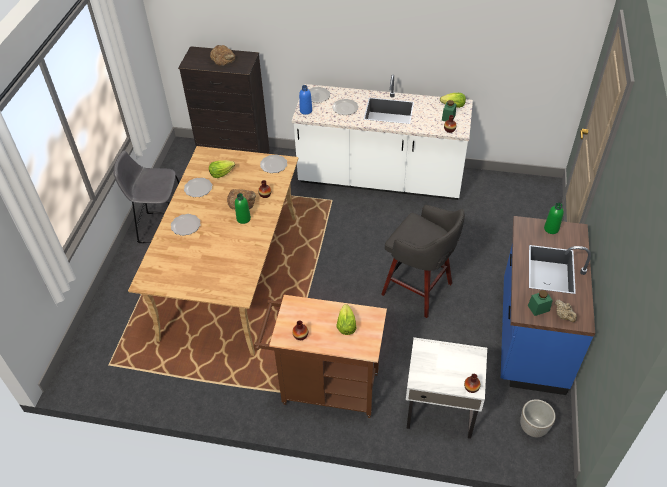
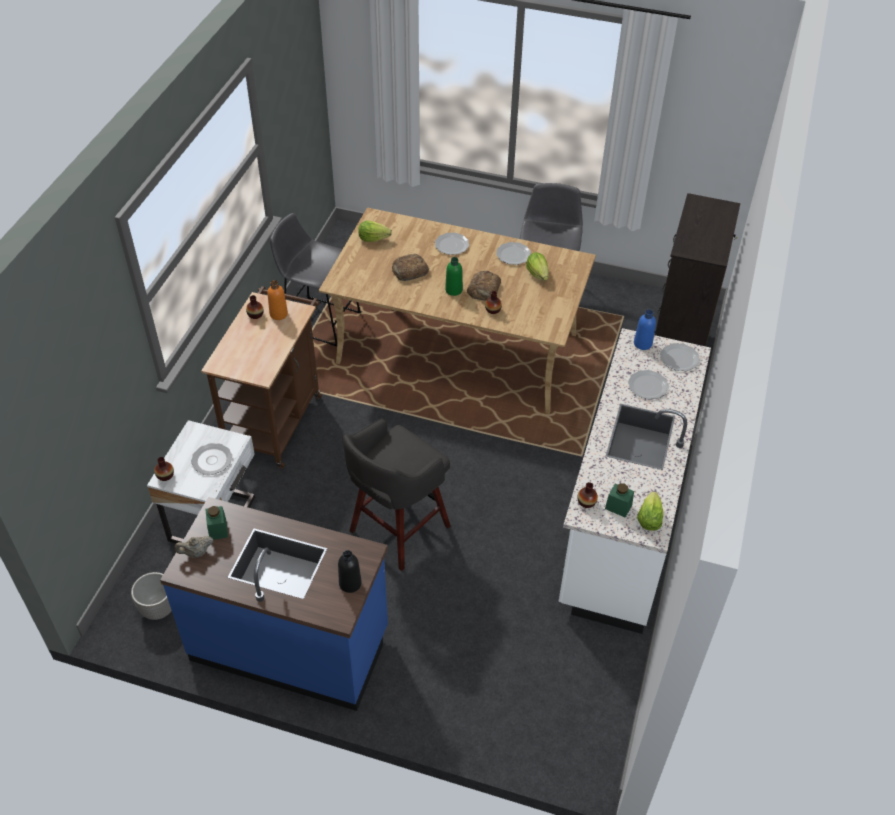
camera: 95 degrees right, 0 degrees up
(198, 379) = (318, 320): none -> grey stool
(223, 58) = (710, 232): bread -> bread (409, 271)
(274, 165) = (549, 321): plate -> plate (211, 460)
(297, 318) = (278, 314): none -> orange bottle
(346, 326) = (255, 350): lettuce -> lettuce (373, 238)
(551, 229) = (350, 583): green bottle -> black bottle

